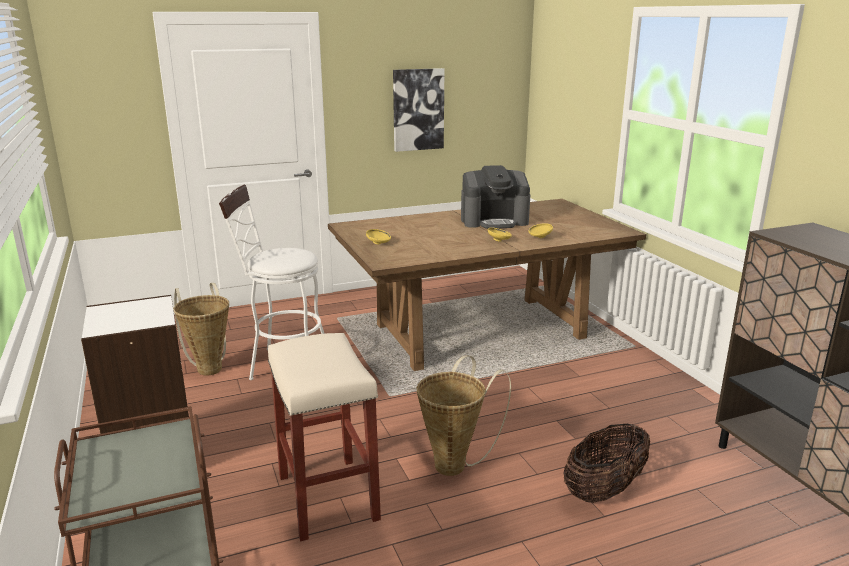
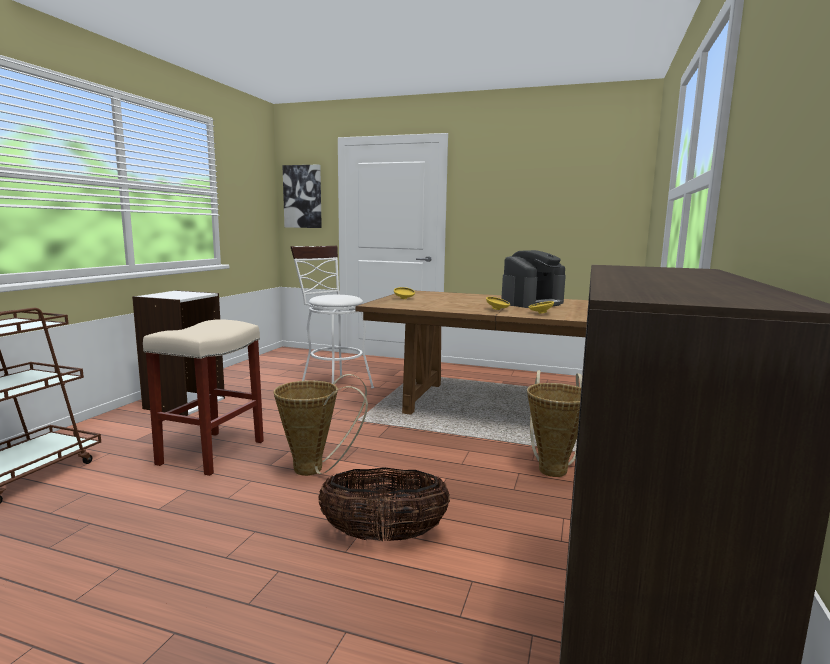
camera: 40 degrees right, 10 degrees down
(209, 367) = (293, 376): basket -> basket (553, 468)
(418, 109) = (527, 214): picture -> picture (303, 196)
(494, 221) = (532, 303): coffee machine -> coffee machine turned 75 degrees counterclockwise

